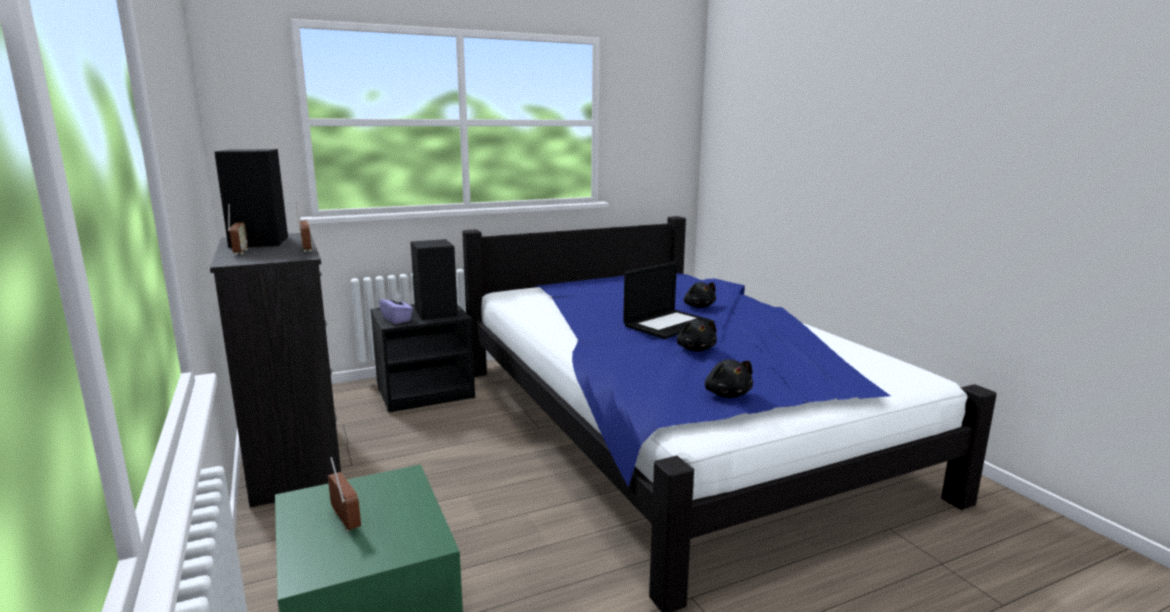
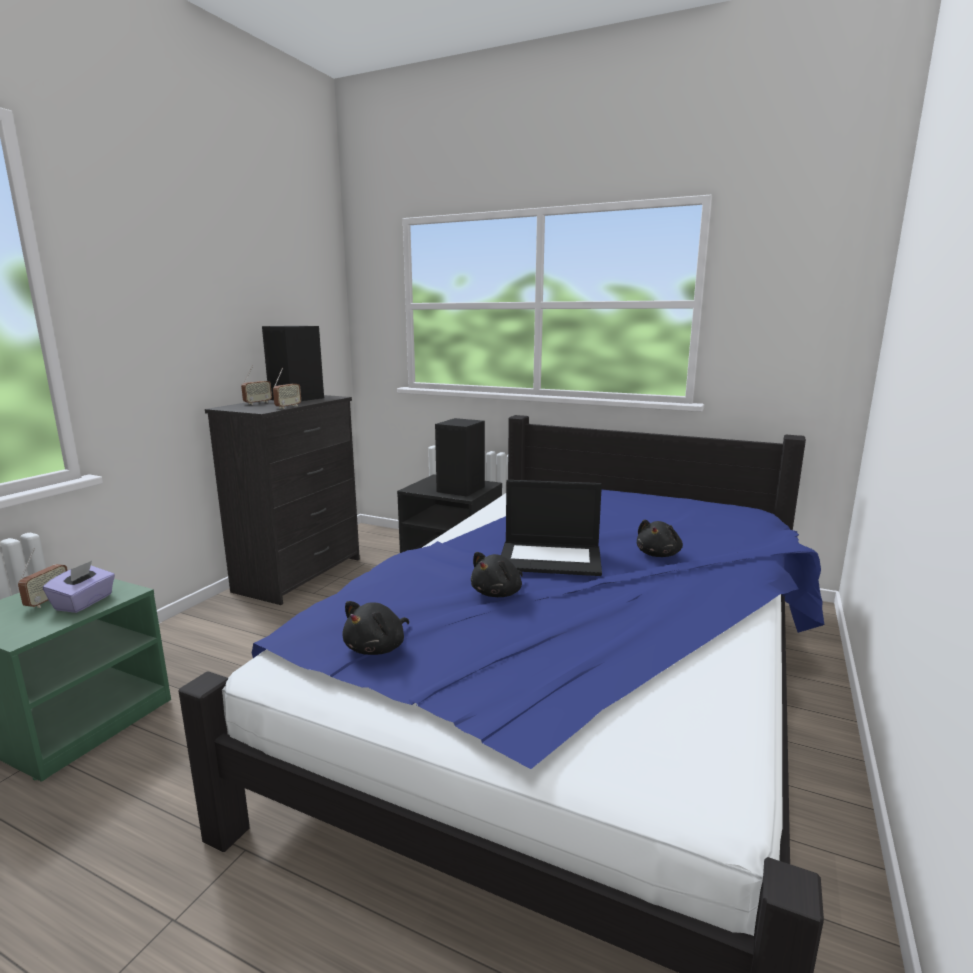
camera: 50 degrees right, 0 degrees up
(397, 319) = (424, 487): purple tissue box -> purple tissue box (84, 602)

